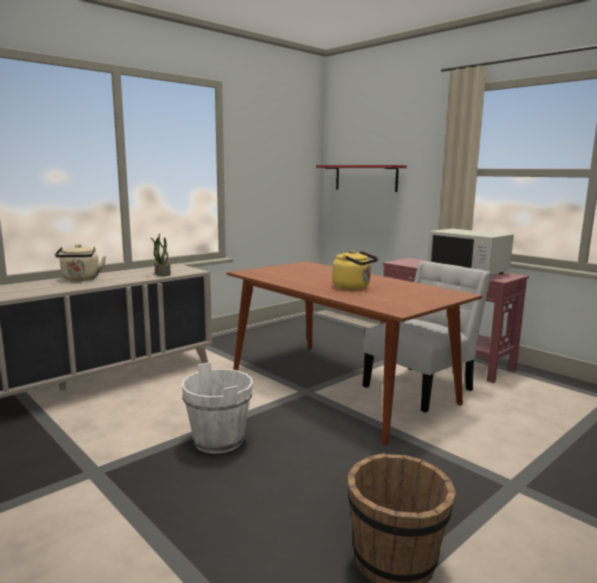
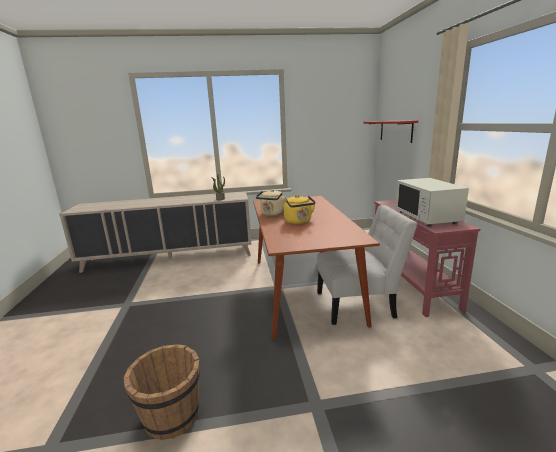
camera: 35 degrees right, 5 degrees up
(80, 279) = (178, 198): beige kettle -> beige kettle (272, 214)
(219, 441) = (193, 305): white bucket -> none

